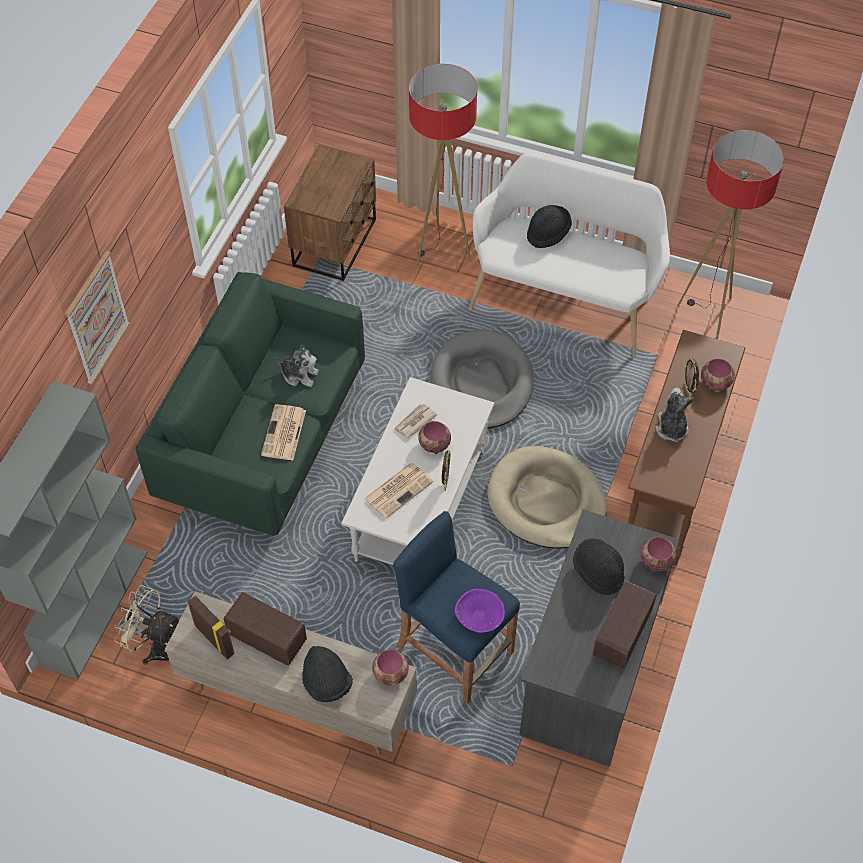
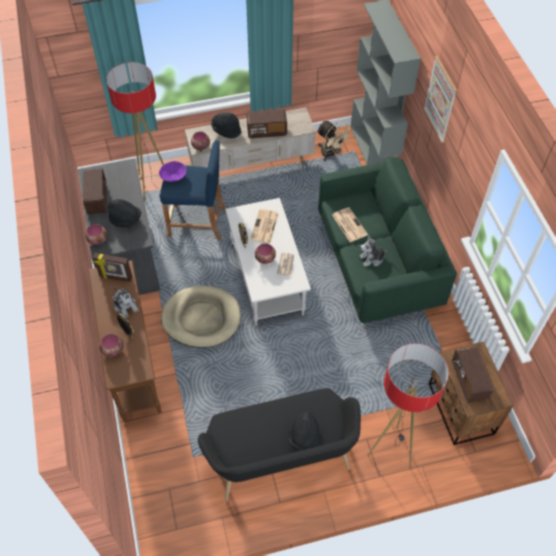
camera: 145 degrees right, 0 degrees up
(157, 646) = (331, 154): beige fan -> beige fan turned 60 degrees clockwise
(215, 639) = (288, 120): picture frame -> picture frame (116, 278)
(338, 183) = (469, 380): none -> radio
(481, 383) = (289, 367): grey dog bed -> none
(564, 299) = (281, 462): white bench -> black bench
(708, 314) = (176, 515): floor lamp -> floor lamp (152, 185)

